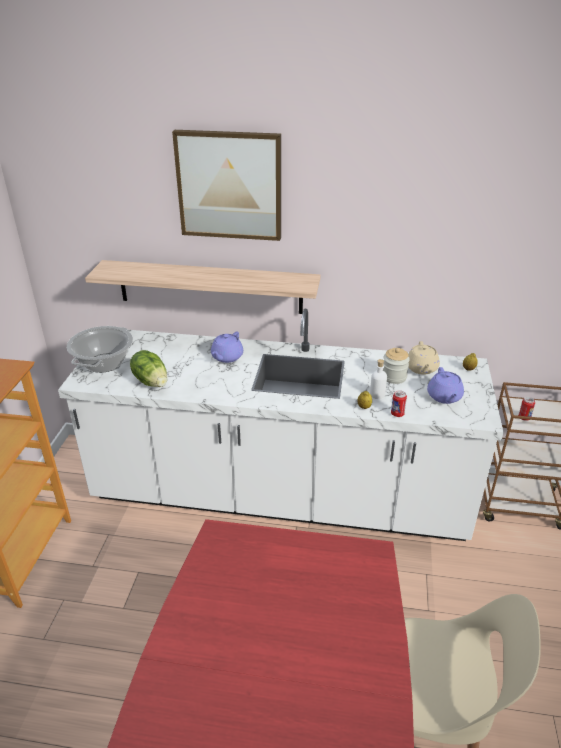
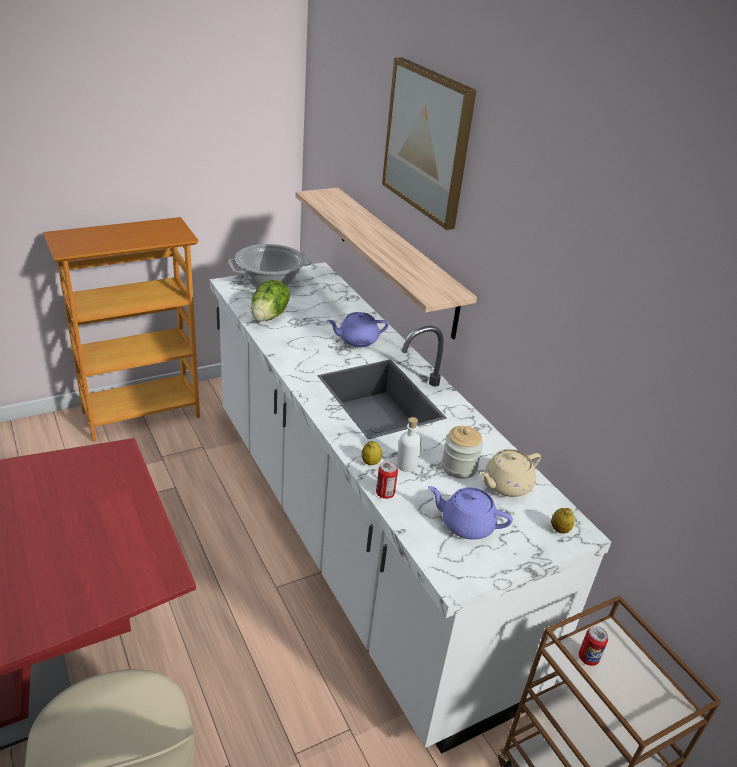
camera: 50 degrees right, 0 degrees up
(444, 397) = (466, 524): purple teapot -> purple teapot turned 60 degrees clockwise

